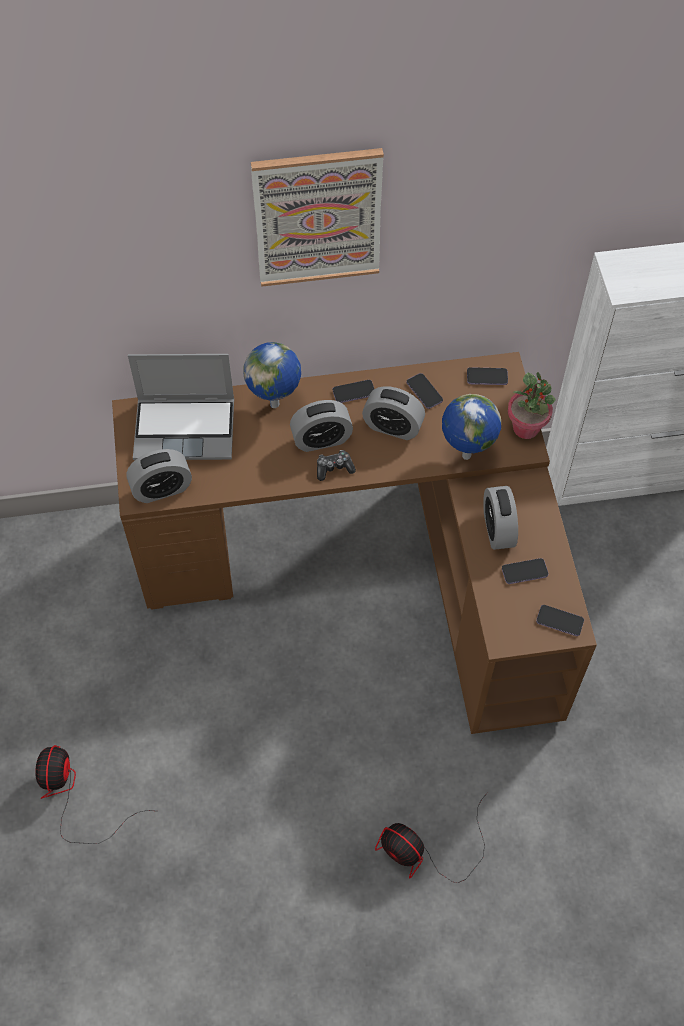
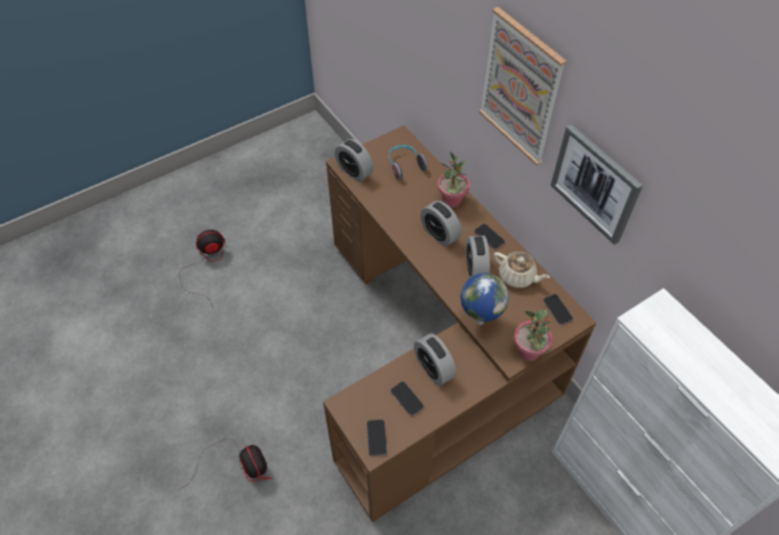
camera: 65 degrees right, 5 degrees down
(186, 429) = (404, 165): laptop -> headphones
(276, 404) = (451, 200): globe -> potted plant
(334, 468) = (421, 249): game controller -> none
(424, 392) = (517, 276): phone -> beige teapot
(425, 851) = (240, 466): fan -> fan turned 135 degrees clockwise
(464, 230) = (595, 183): none -> picture
(497, 529) = (433, 368): alarm clock -> alarm clock turned 90 degrees counterclockwise

